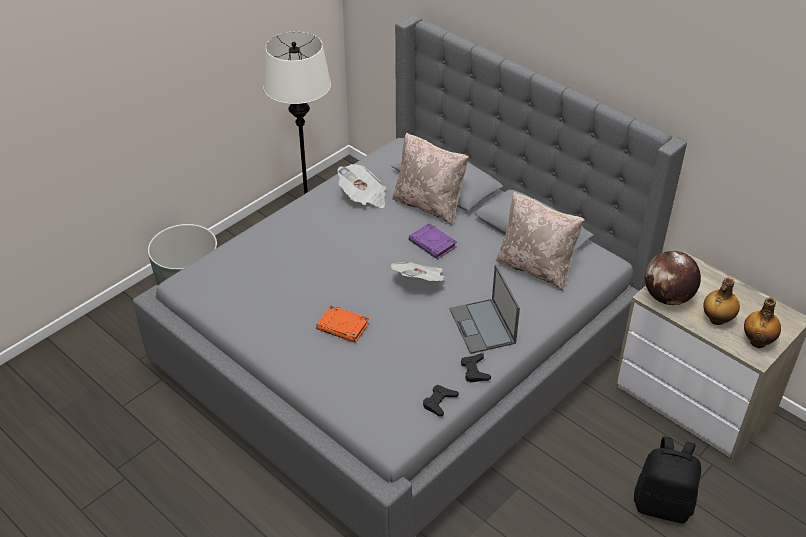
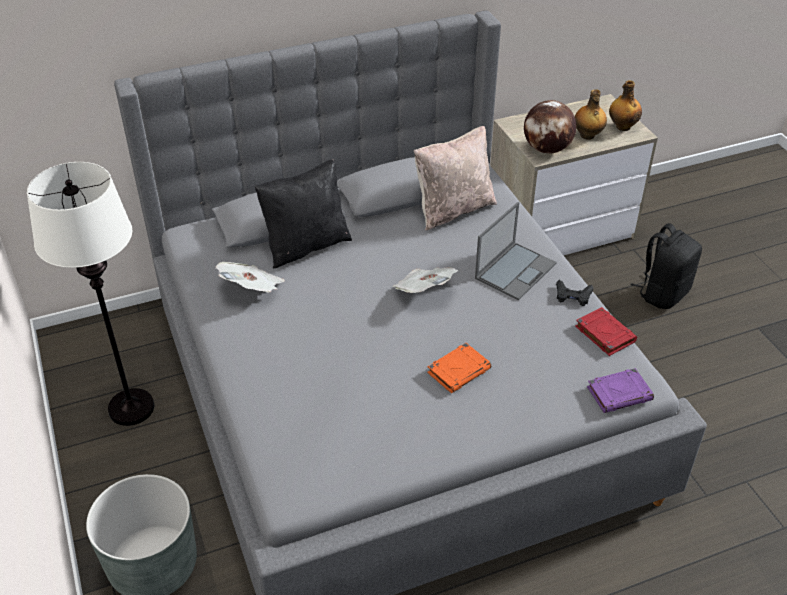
camera: 65 degrees left, 0 degrees up
(429, 205) = (306, 245): beige pillow -> black pillow
(433, 244) = (371, 263): purple book -> purple book (619, 393)
(439, 402) = (604, 334): black game controller -> red book
(483, 327) = (515, 270): laptop -> laptop turned 60 degrees counterclockwise

